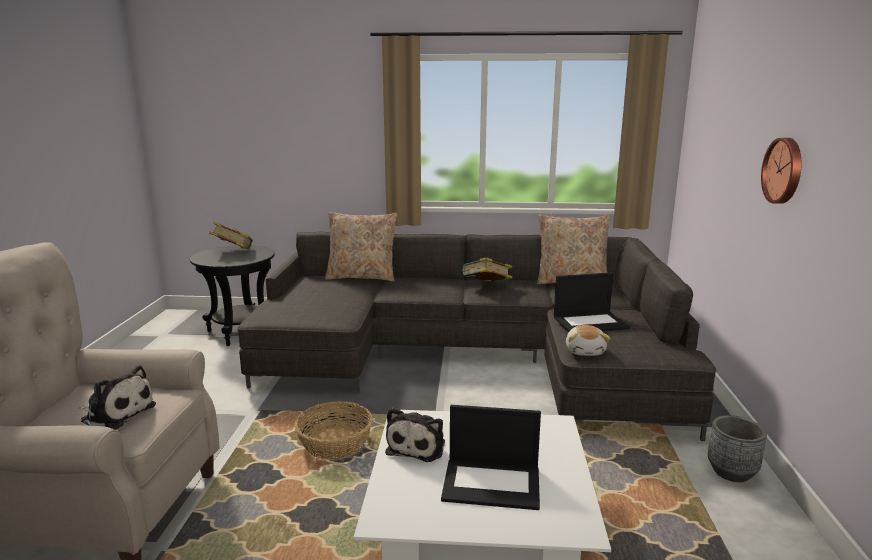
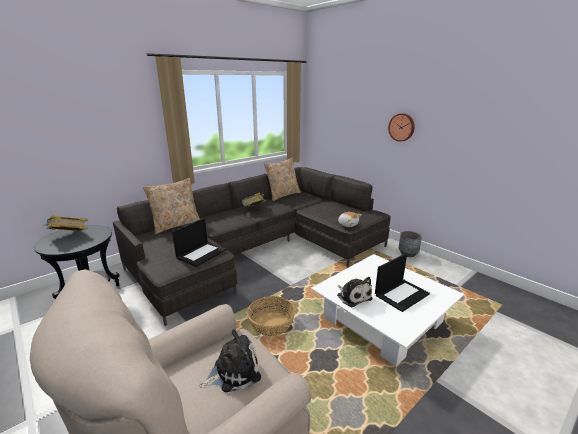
camera: 45 degrees left, 5 degrees up
(590, 322) = (327, 211): laptop -> laptop (201, 253)

